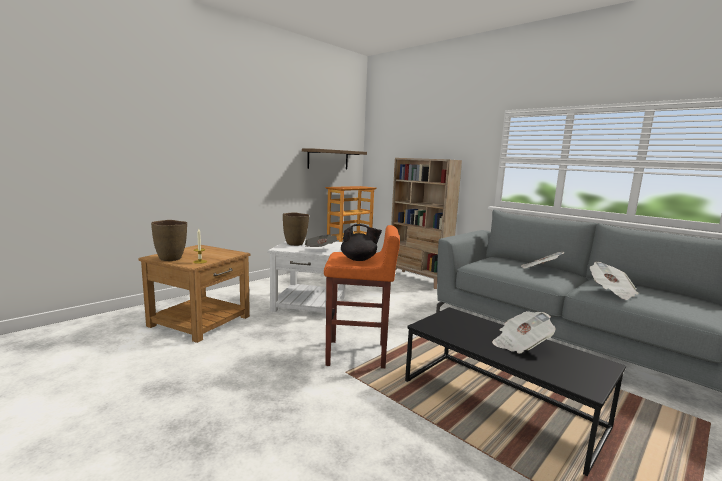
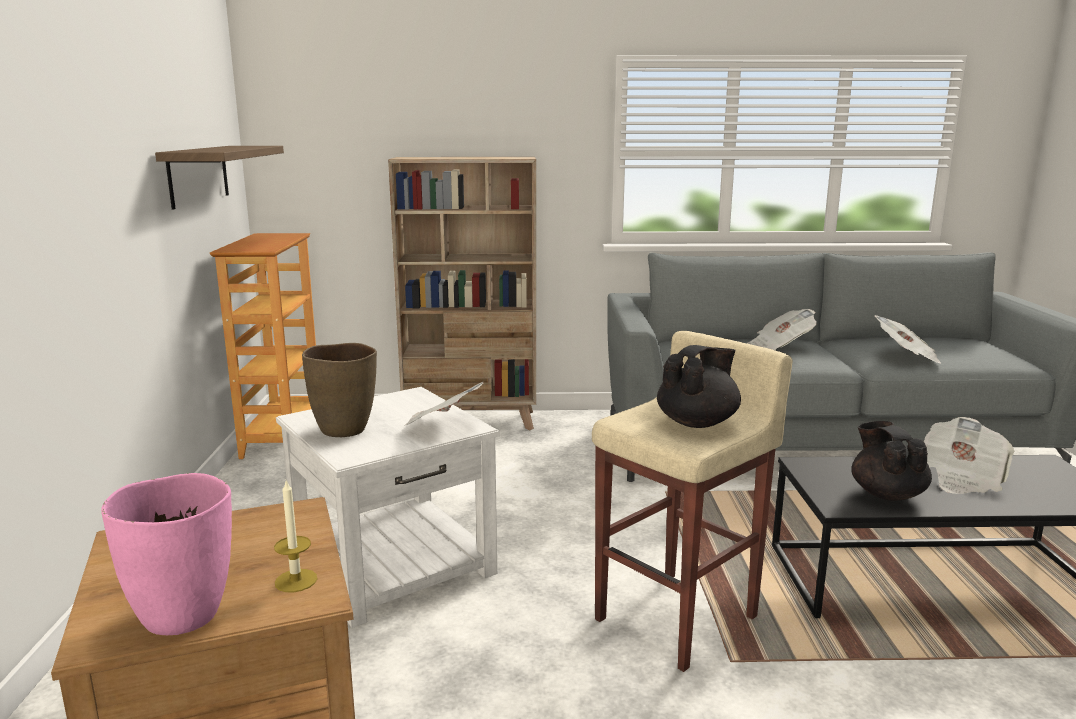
camera: 45 degrees left, 5 degrees up
(171, 258) = (183, 615): brown vase -> pink vase
(357, 354) = (679, 618): orange stool -> beige stool
(459, 332) = (886, 494): none -> black teapot

